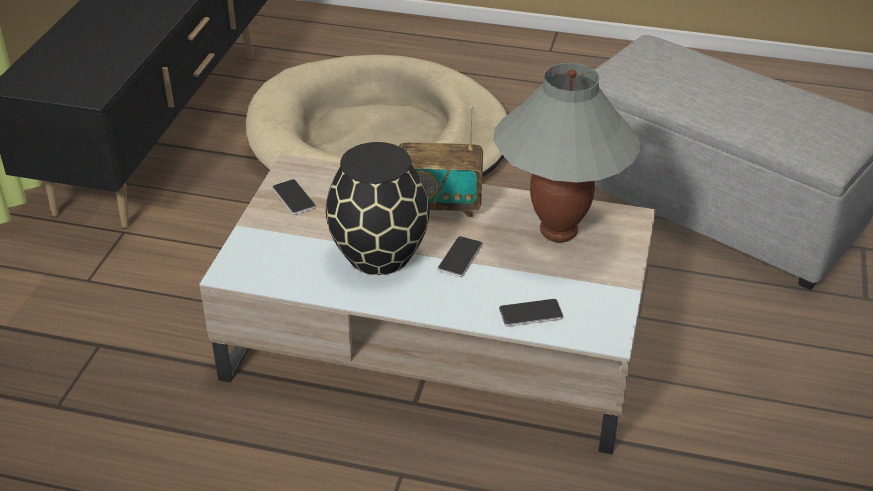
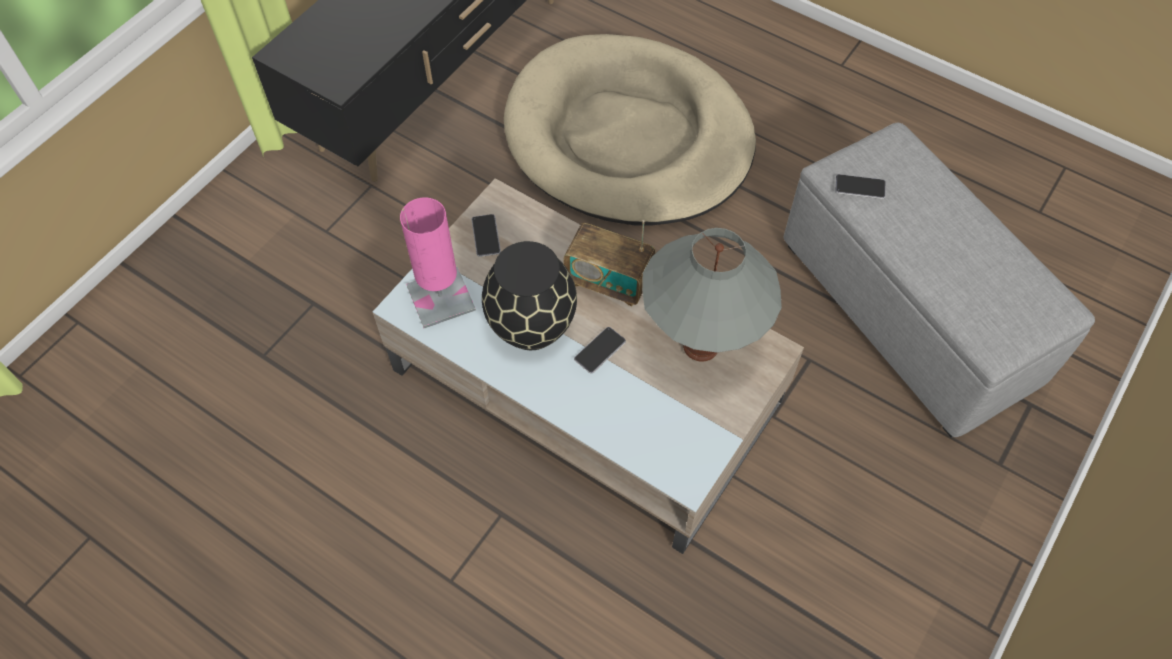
camera: 20 degrees right, 20 degrees up
(270, 255) = (441, 298): none -> pink table lamp
(530, 313) = (632, 434): phone -> phone (860, 187)

